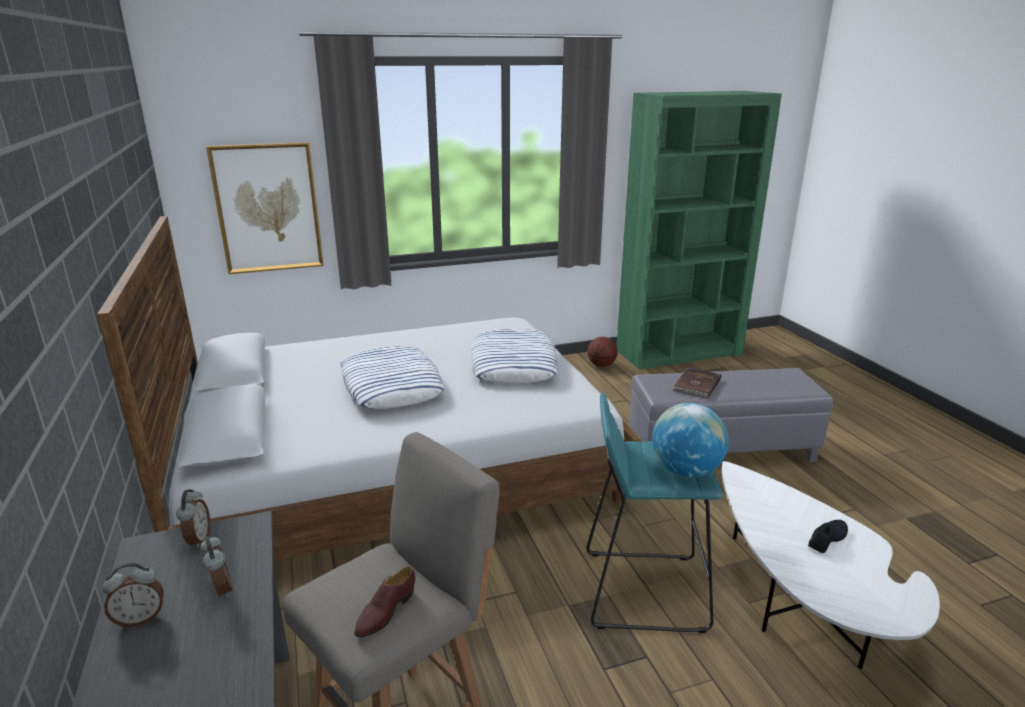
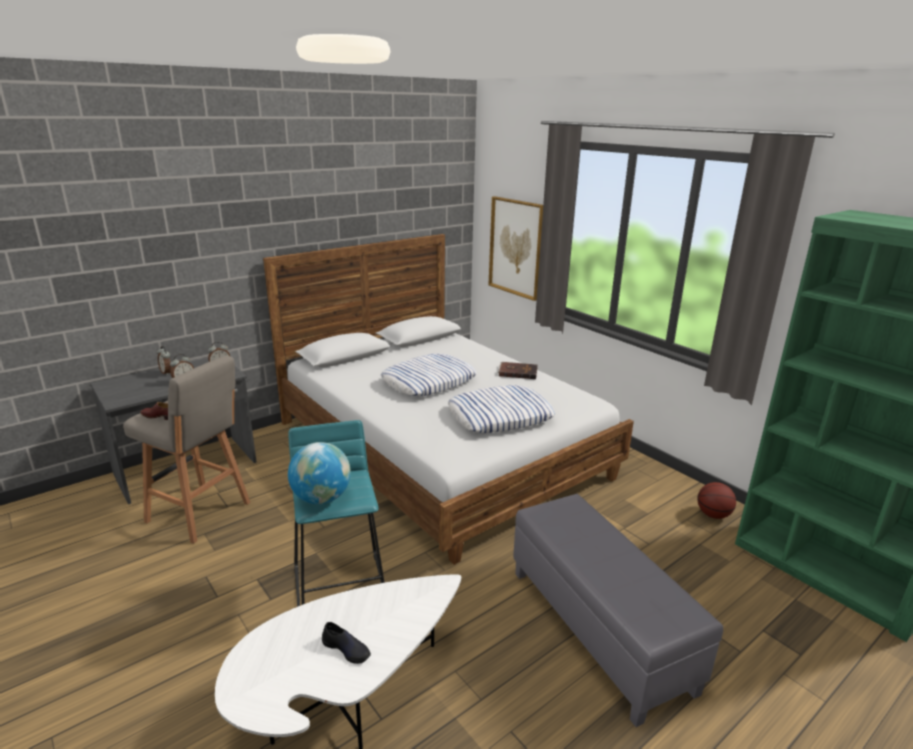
camera: 70 degrees right, 0 degrees up
(696, 385) = (583, 533): brown book -> brown book (517, 372)

